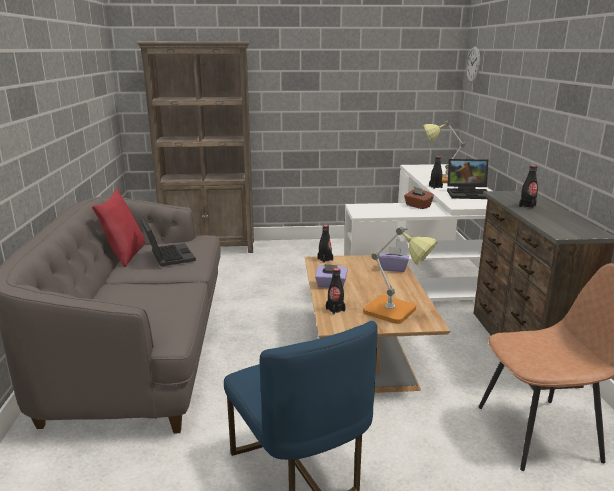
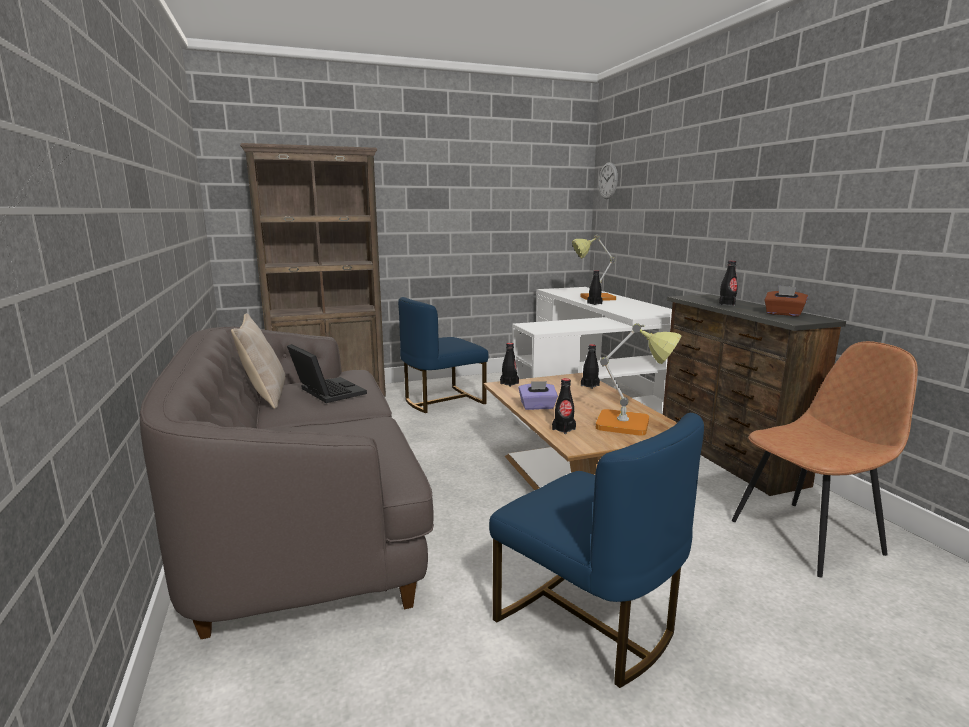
camera: 15 degrees left, 5 degrees down
(125, 254) = (265, 396): red pillow -> beige pillow
(297, 261) = (442, 400): none -> blue chair
(393, 268) = (590, 385): purple tissue box -> black bottle
(417, 206) = (590, 321): brown tissue box -> brown tissue box (783, 314)
(469, 193) = (634, 307): laptop -> none

